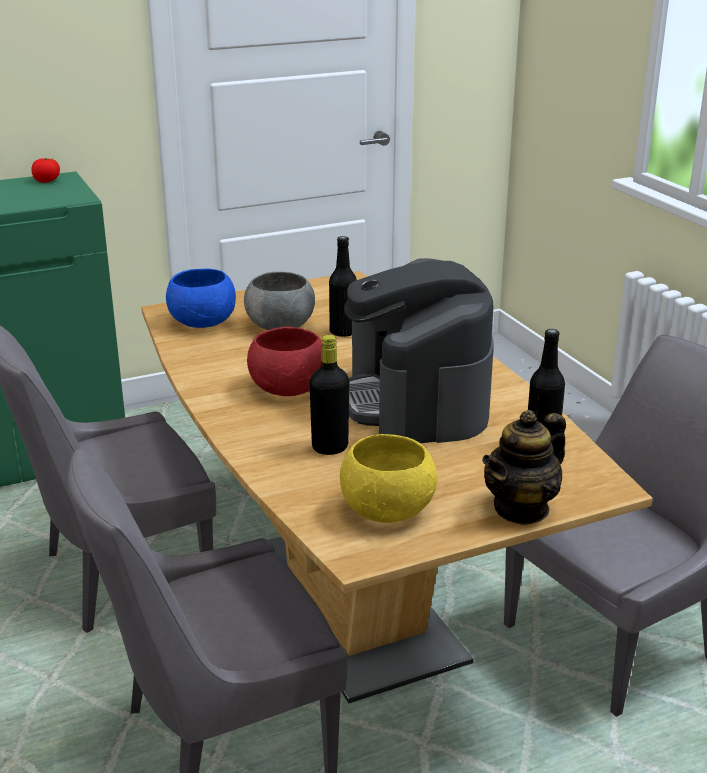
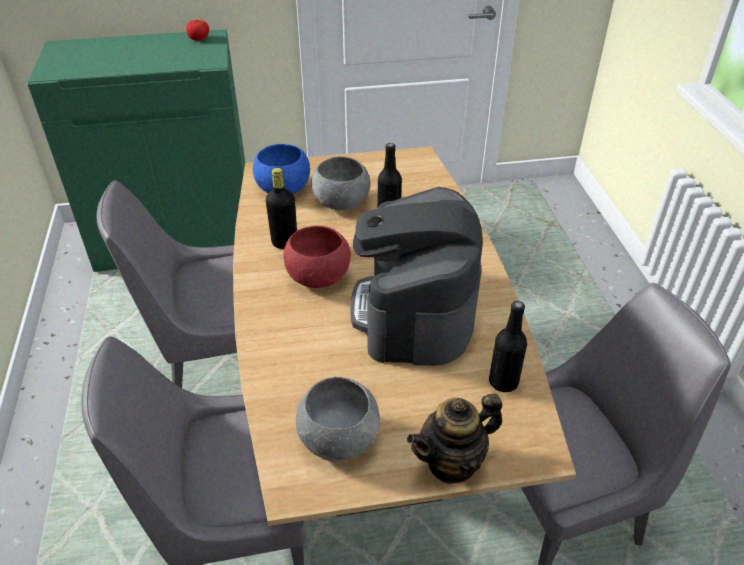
camera: 15 degrees right, 15 degrees up
(330, 447) = (323, 353): black bottle -> black bottle (284, 242)
(387, 510) = (338, 439): yellow bowl -> grey bowl

